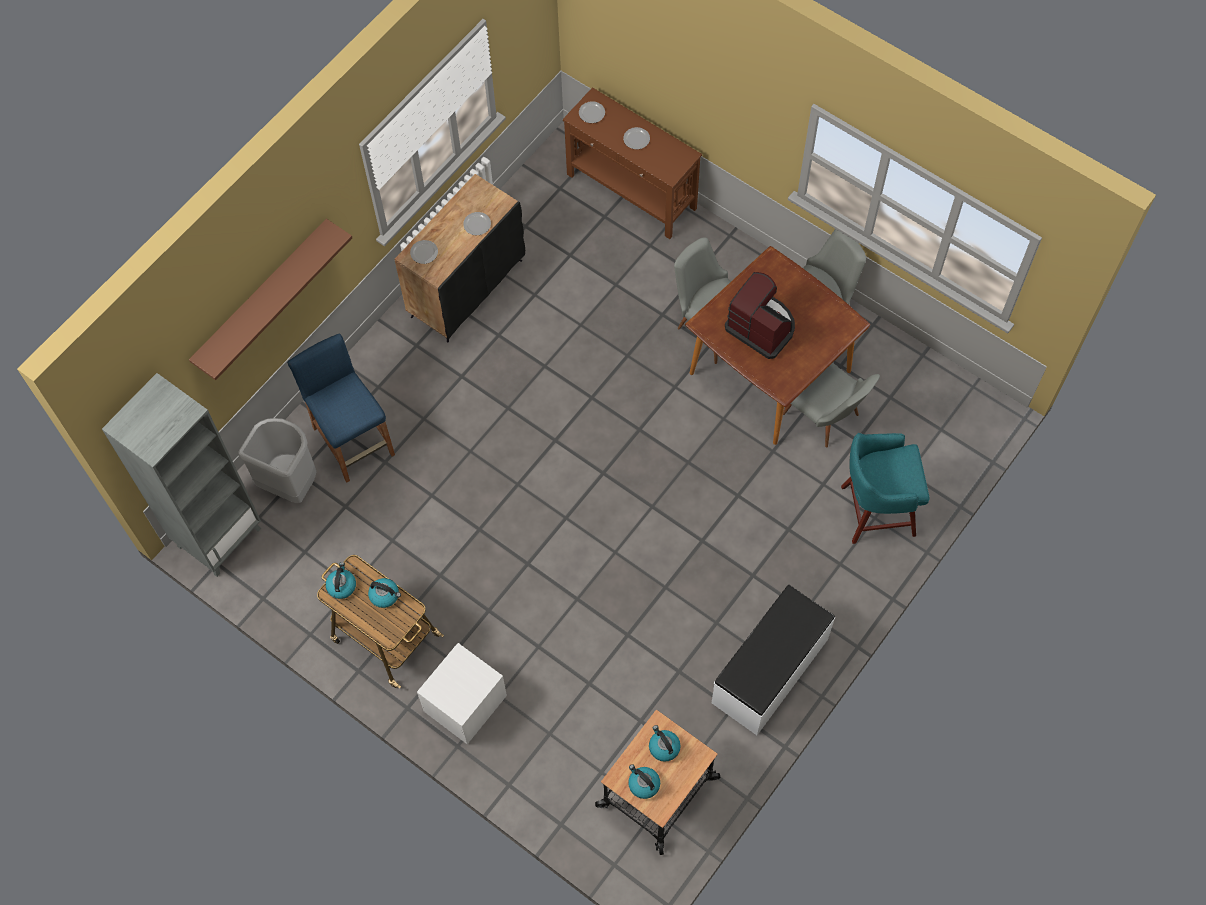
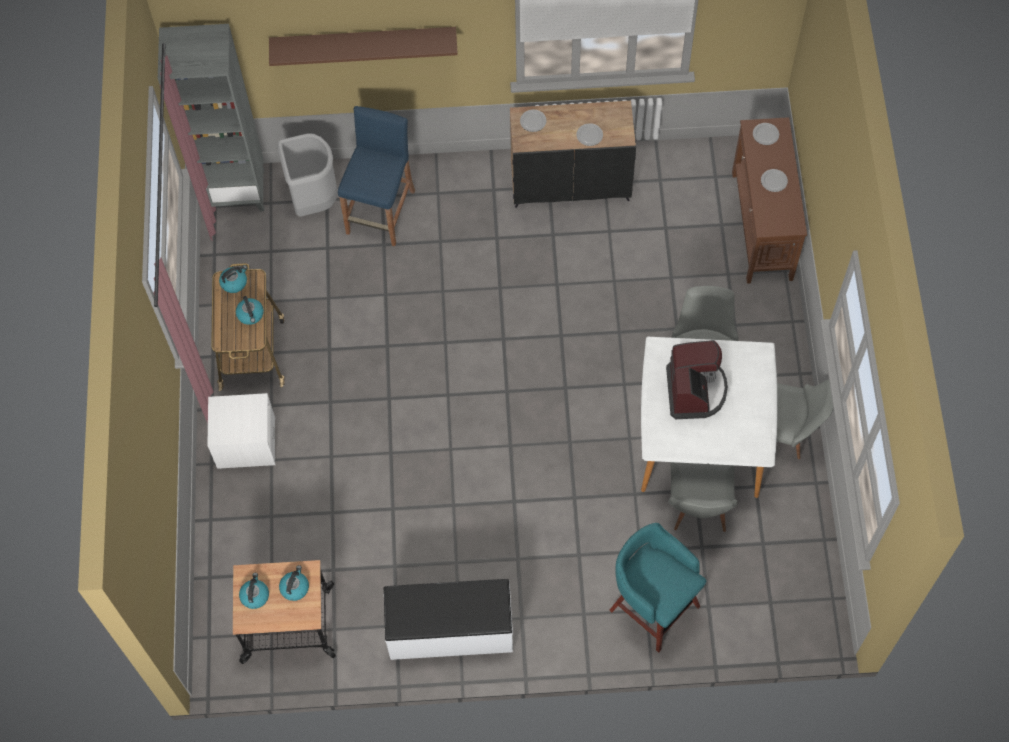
camera: 50 degrees right, 0 degrees up
(769, 371) = (700, 440): brown dining table -> white dining table

